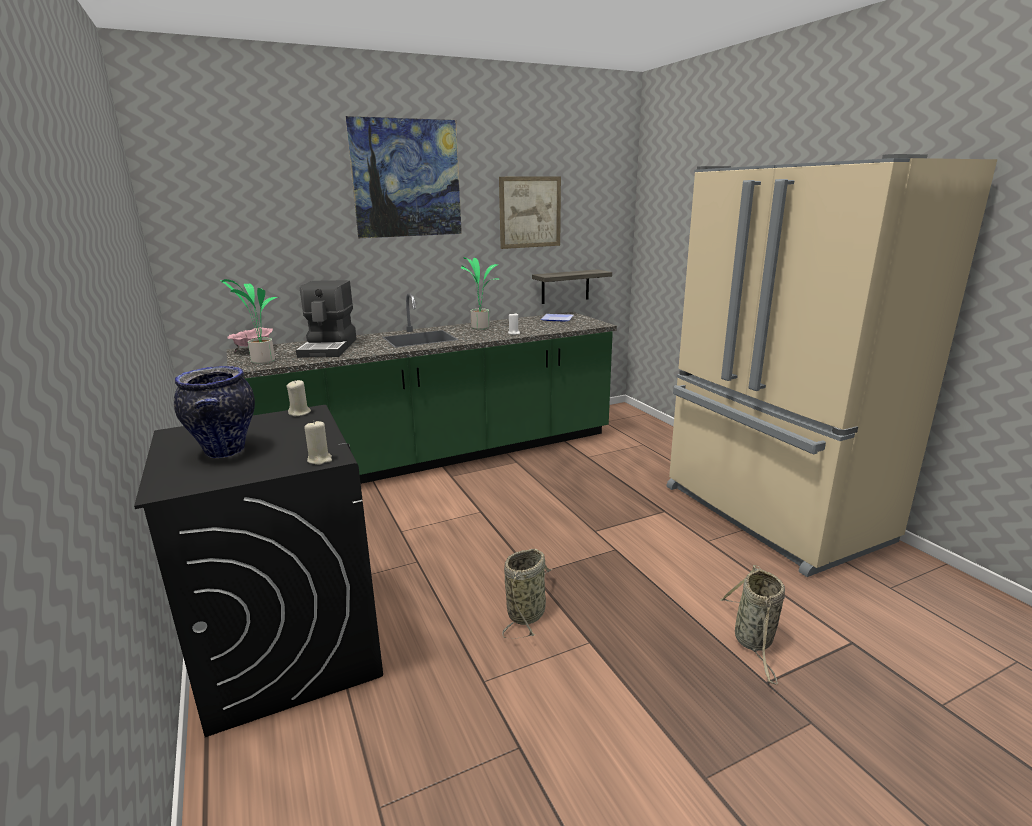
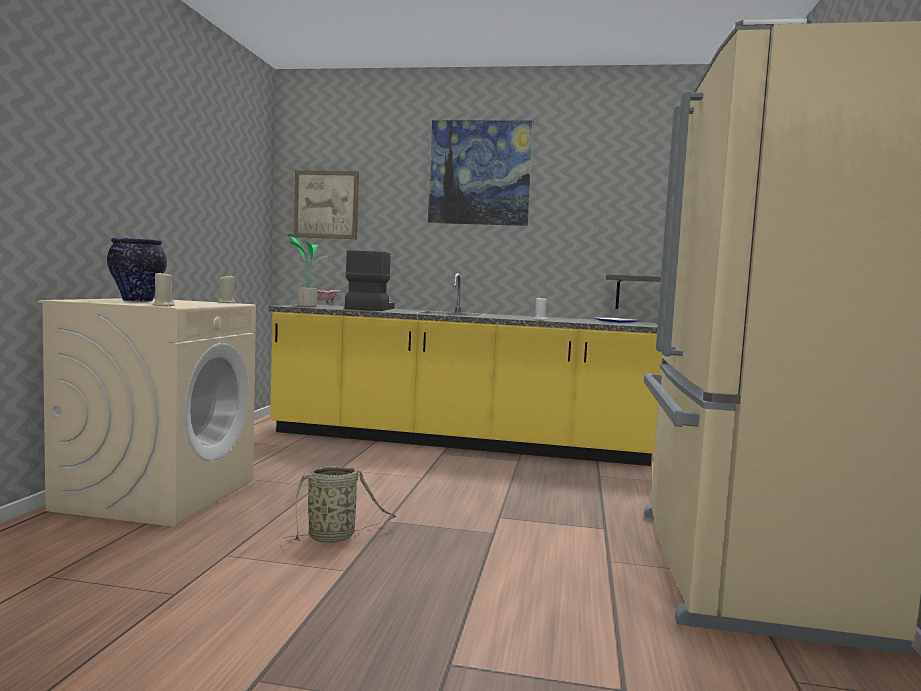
camera: 35 degrees right, 15 degrees down
(288, 646) = (158, 494): black washing machine -> beige washing machine
(329, 348) = (369, 308): coffee machine -> coffee machine turned 150 degrees clockwise
(441, 455) = (459, 441): green counter -> yellow counter
(480, 327) = (523, 316): potted plant -> none
(530, 212) = (607, 209): picture -> picture (326, 204)
(754, 642) = (500, 636): basket -> none

